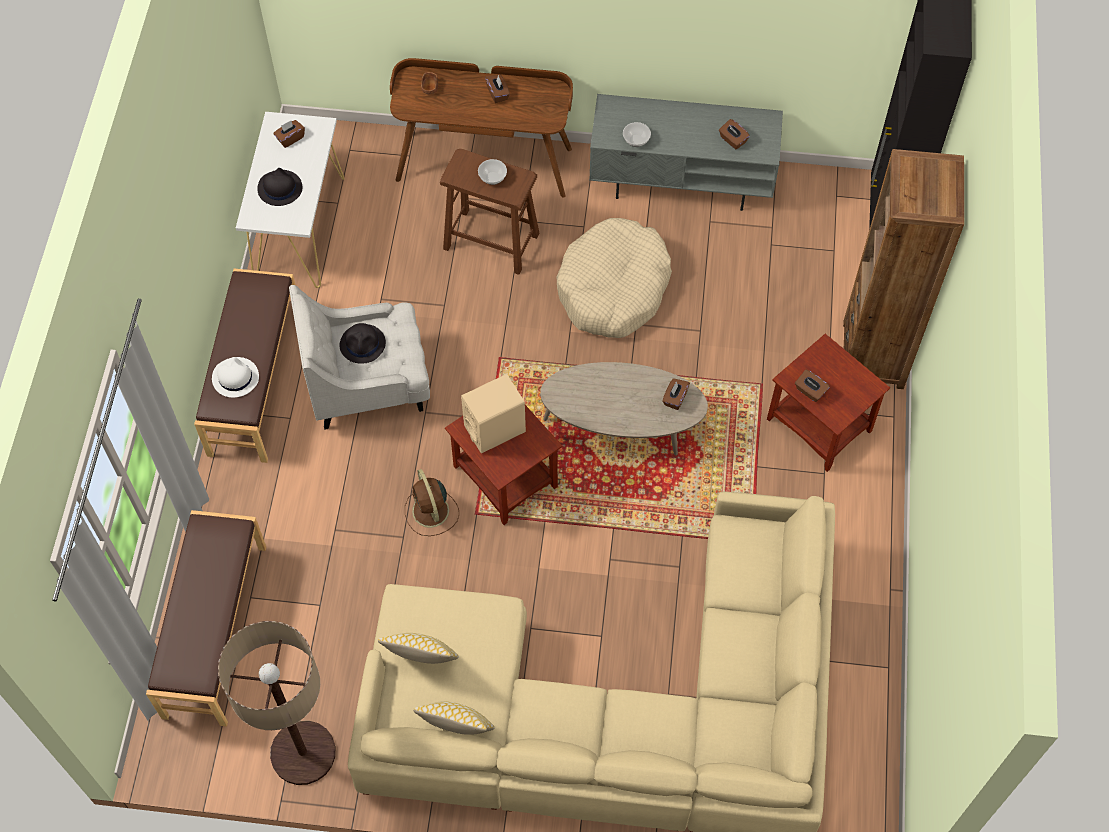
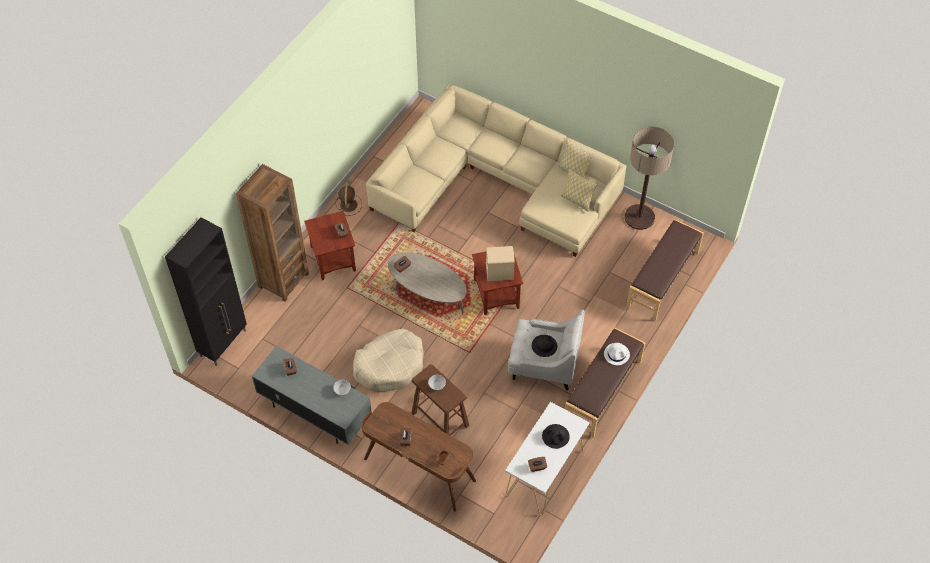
camera: 155 degrees left, 5 degrees down
(431, 512) = (540, 292): brown fan -> brown fan (348, 204)

